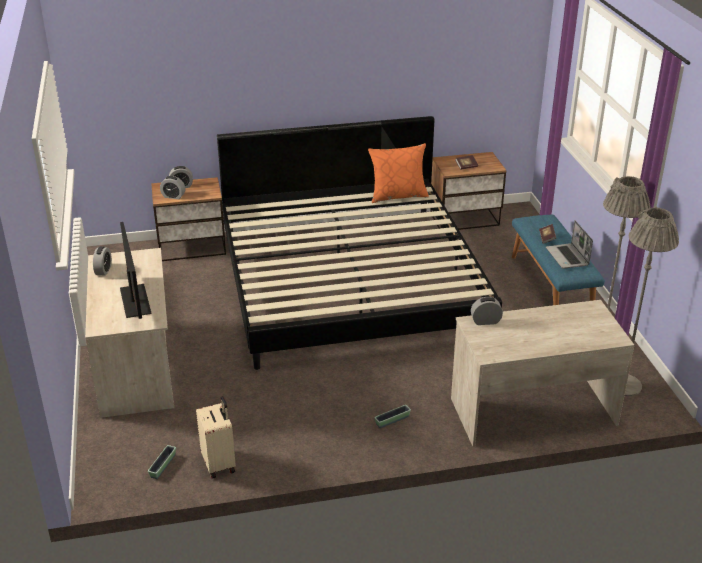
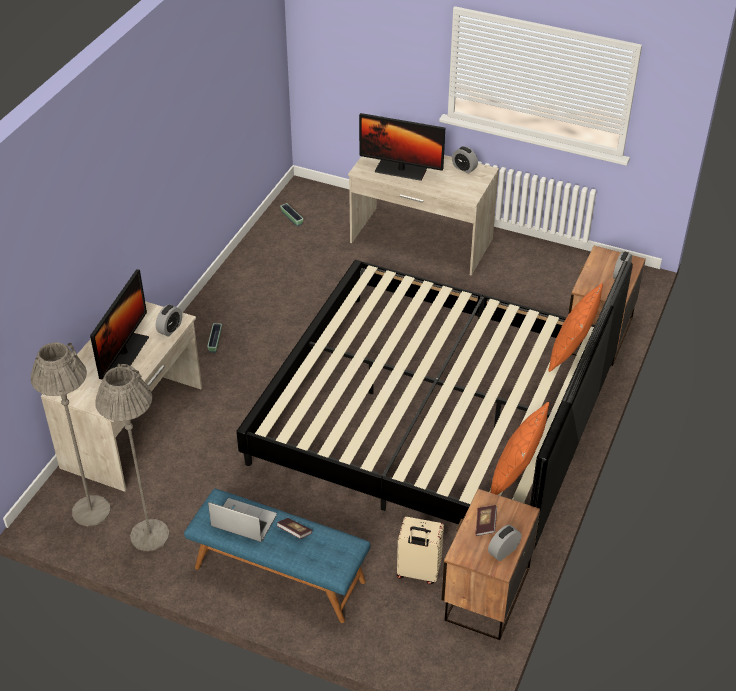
camera: 125 degrees right, 10 degrees up
(173, 196) = (600, 262): alarm clock -> alarm clock (503, 551)
(219, 463) = (266, 242): beige suitcase -> beige suitcase (418, 572)
(262, 209) = (571, 351): none -> orange pillow
(539, 329) = (125, 353): none -> monitor

